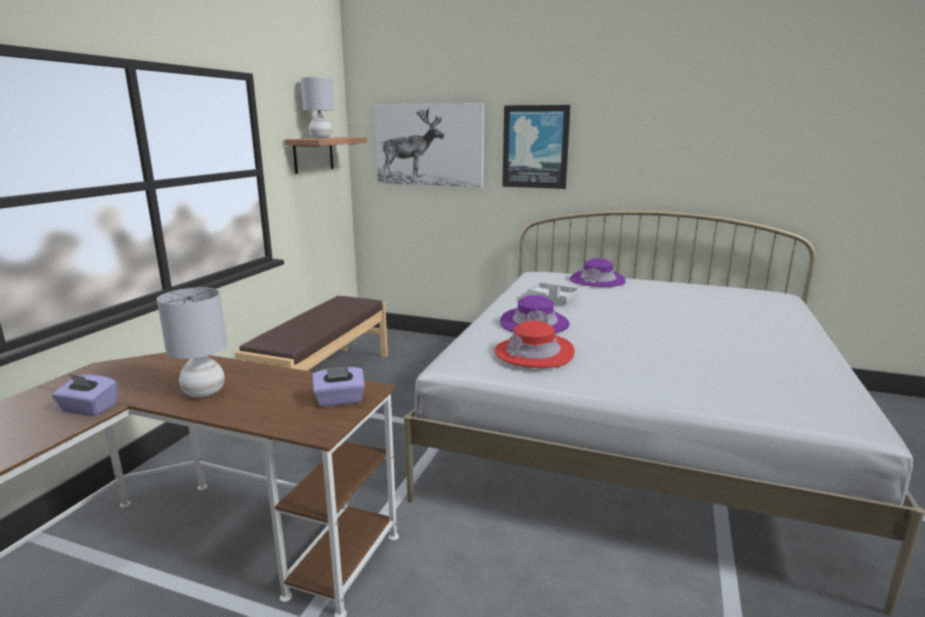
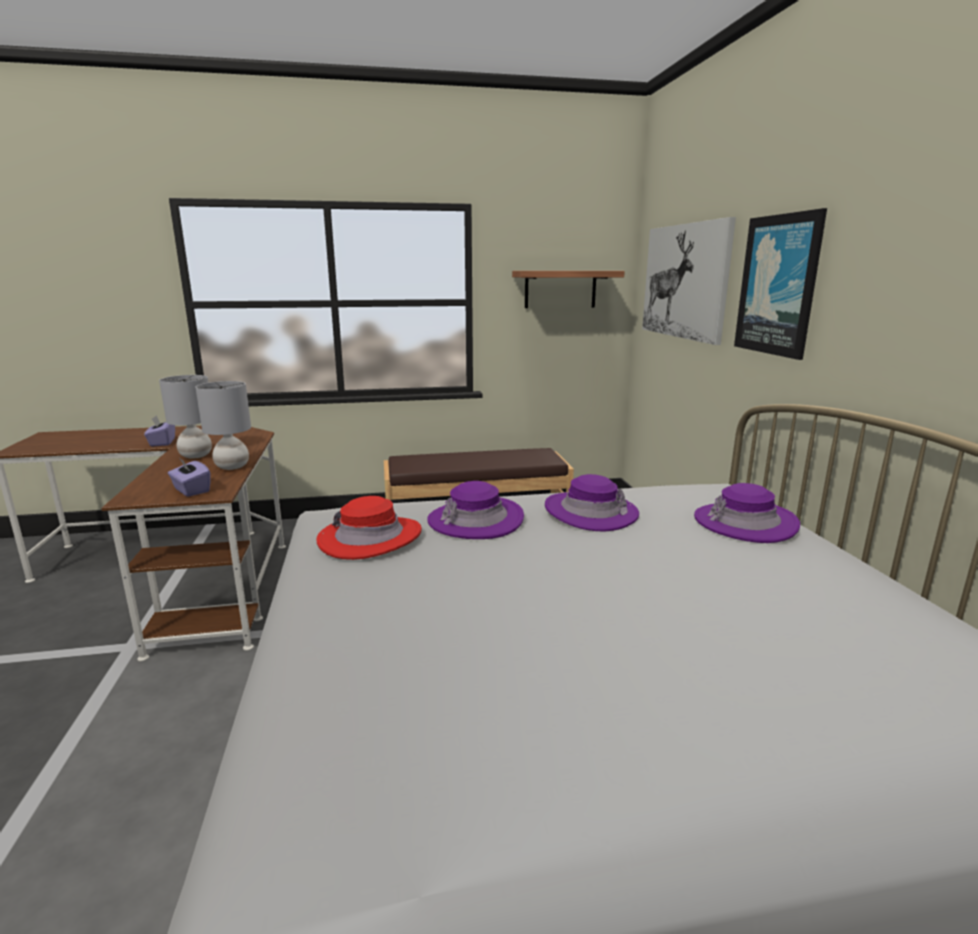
camera: 60 degrees right, 0 degrees up
(320, 138) = (555, 270): grey table lamp -> grey table lamp (231, 467)
(552, 299) = (590, 512): grey tray -> purple hat

